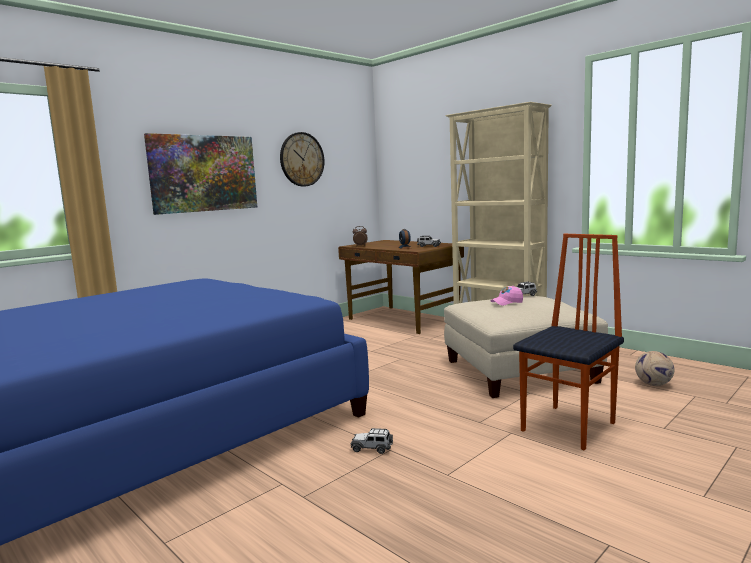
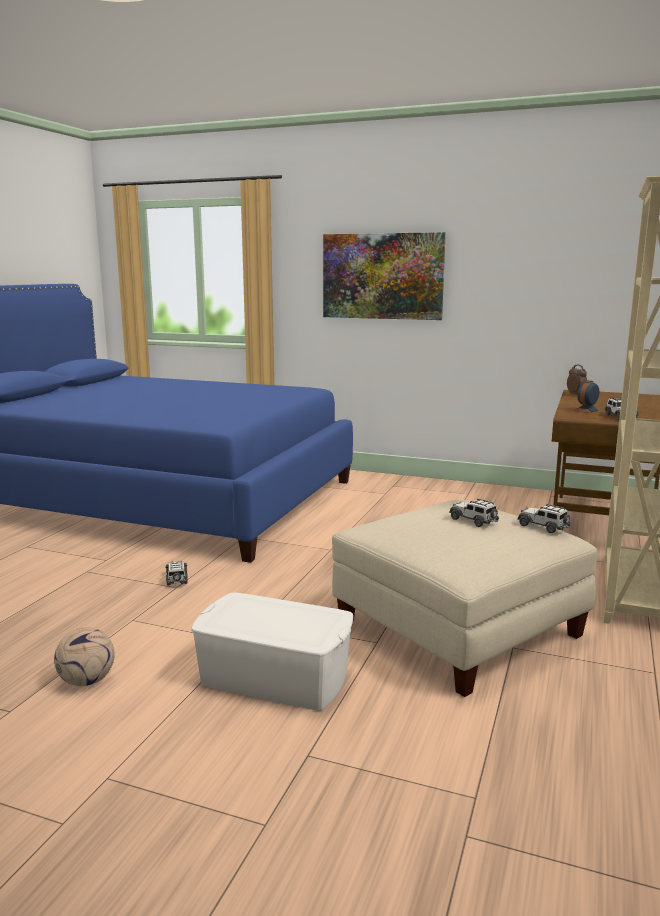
camera: 65 degrees right, 5 degrees up
(302, 159) = (524, 260): wall clock -> none
(507, 303) = (474, 520): pink cap -> toy car
(570, 427) = (275, 678): chair -> white storage box
(653, 385) = (499, 751): football -> football (86, 681)

